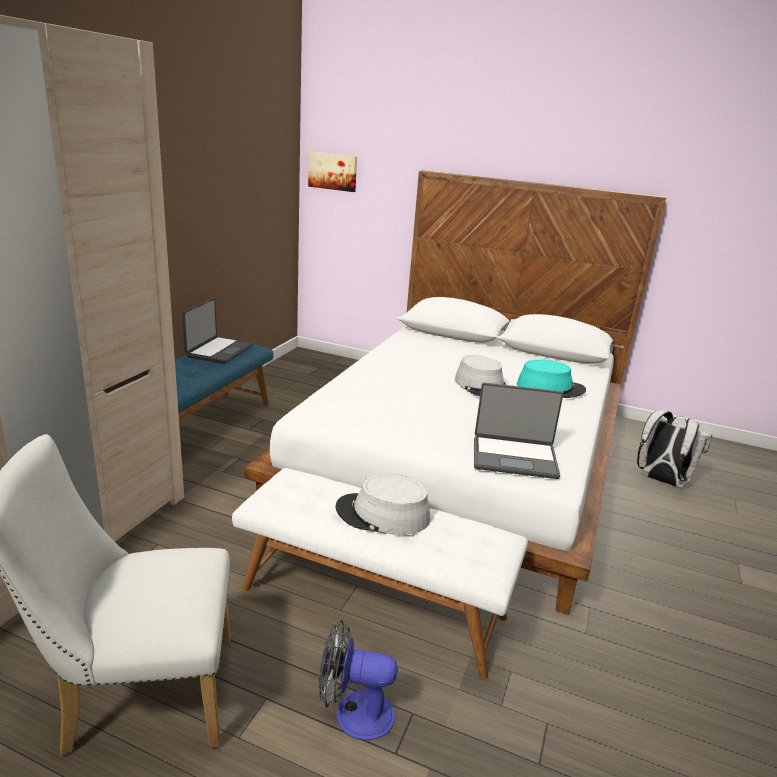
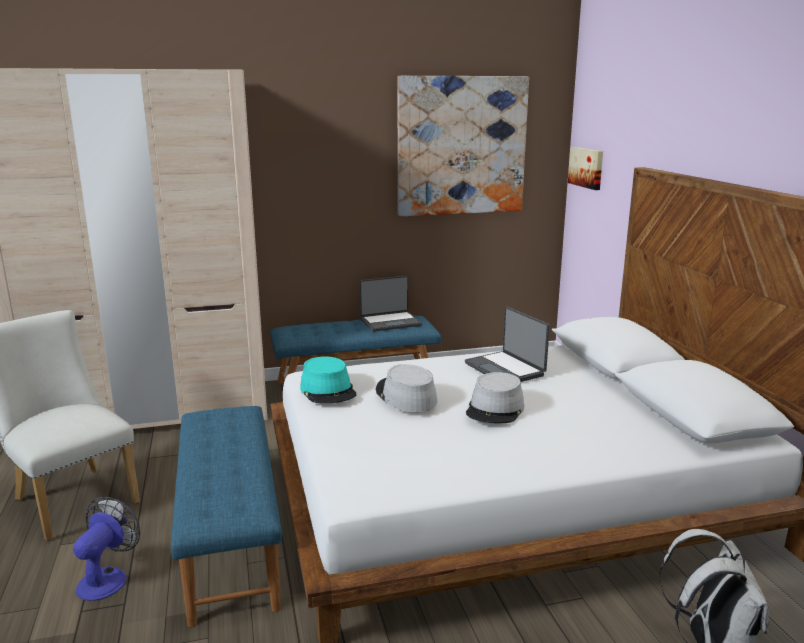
camera: 55 degrees right, 5 degrees down
(238, 151) = (461, 146): none -> picture
(354, 713) = (107, 578): fan -> fan turned 45 degrees clockwise
(374, 601) = (232, 538): white bench -> blue bench
(382, 514) = (227, 455): grey hat -> grey hat (405, 396)
(514, 457) = (364, 464): laptop -> laptop (505, 369)
(550, 388) = (568, 439): turquoise hat -> turquoise hat (328, 391)

